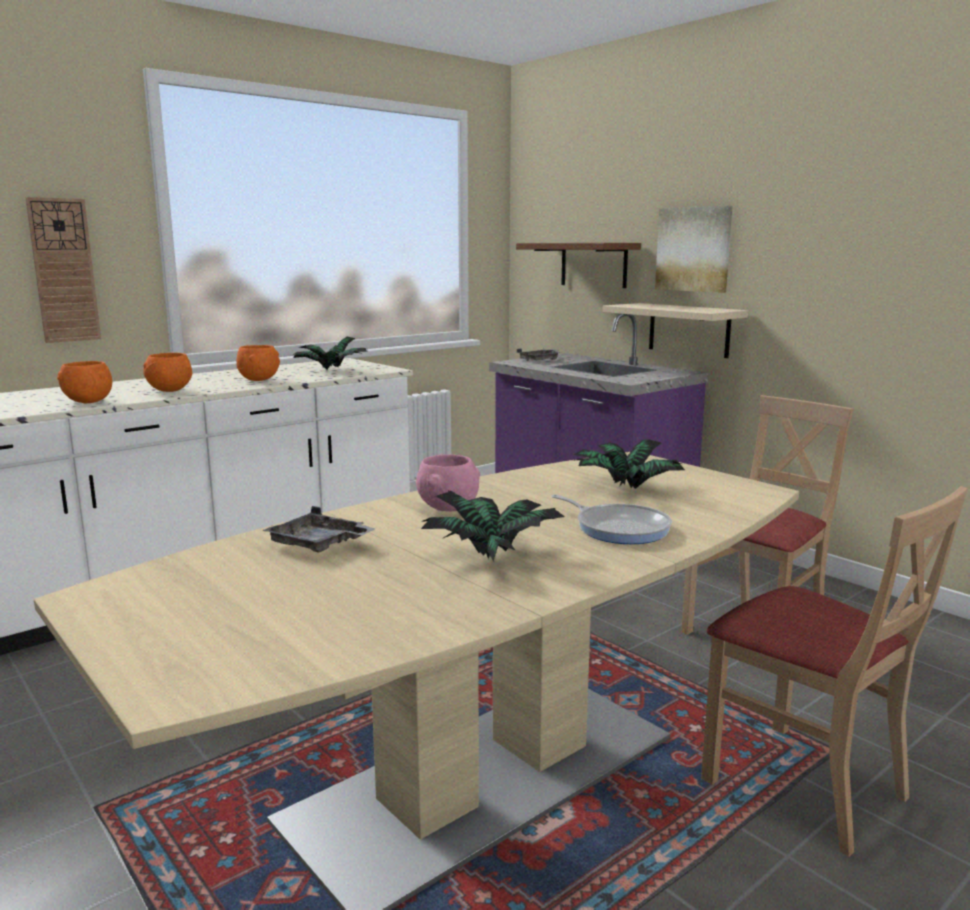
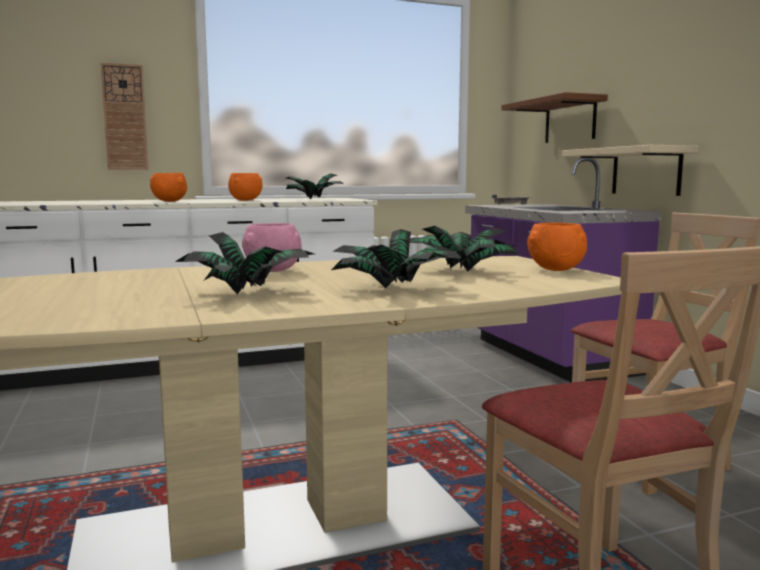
camera: 20 degrees right, 5 degrees down
(87, 402) = (101, 202): orange bowl -> orange bowl (554, 270)
(319, 544) = (127, 279): grey tray -> none
(618, 528) = (397, 288): frying pan -> potted plant
(694, 249) = (651, 93): picture -> none

